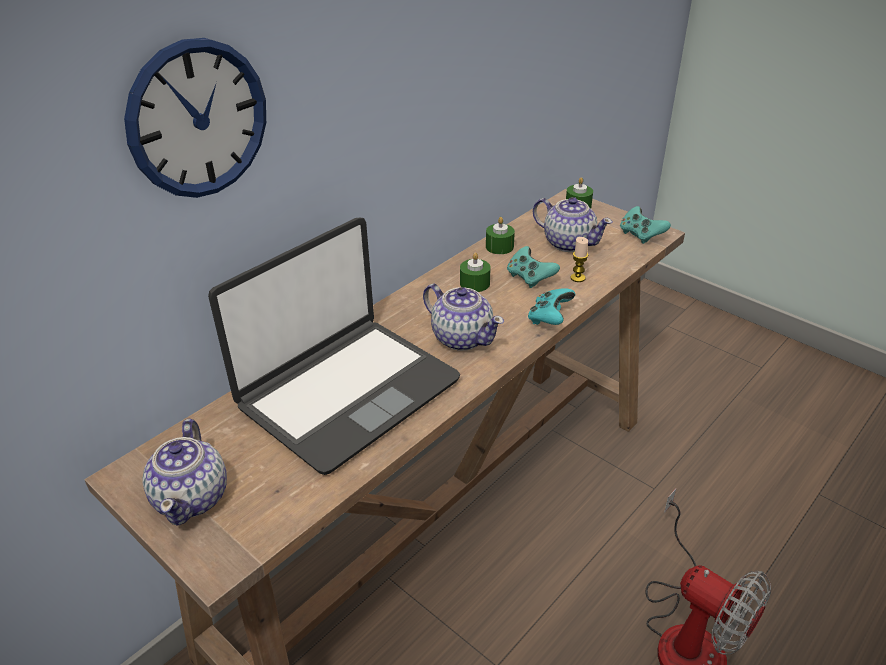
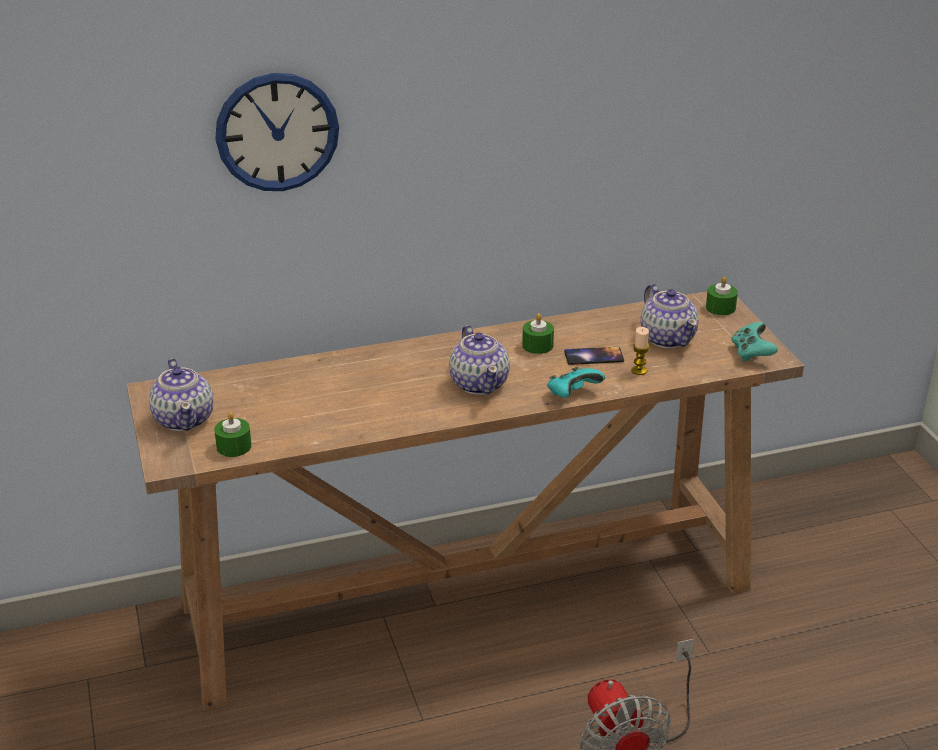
camera: 30 degrees right, 5 degrees down
(193, 497) = (184, 419): teapot -> teapot turned 45 degrees counterclockwise
(347, 392) = (348, 392): laptop -> none
(499, 246) = (596, 321): green candle -> green candle (234, 446)
(530, 278) = (593, 356): turquoise game controller -> phone

